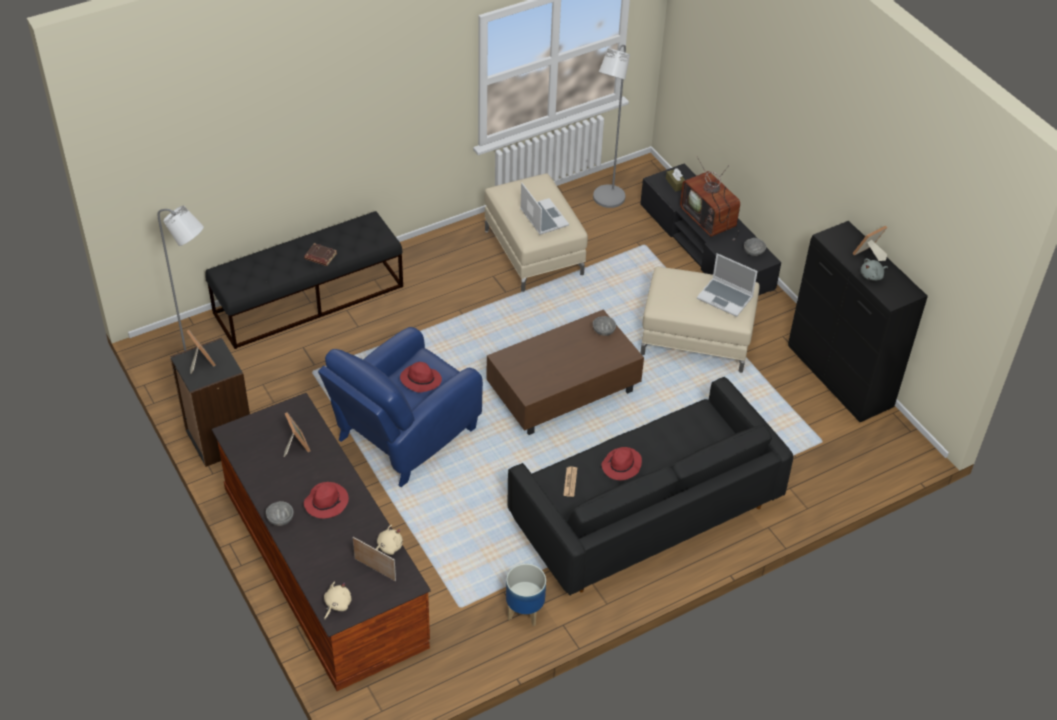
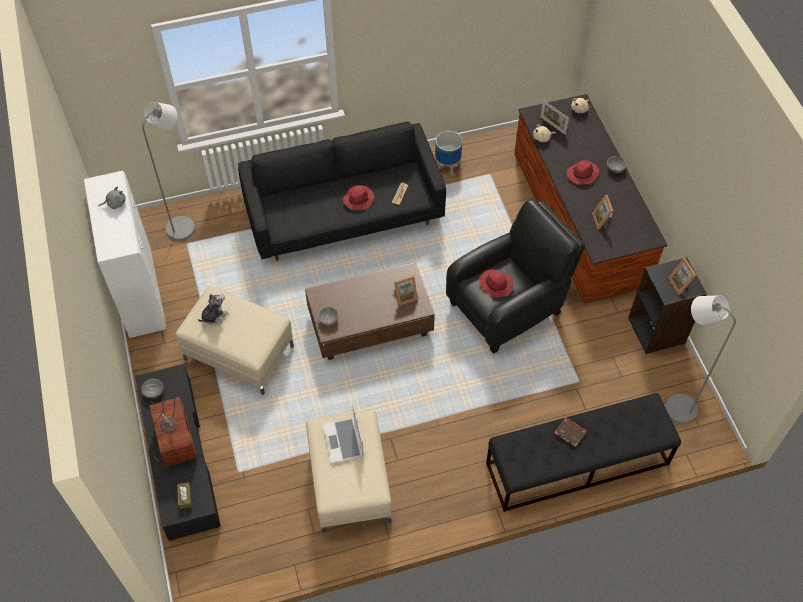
camera: 165 degrees left, 10 degrees up
(403, 436) = (509, 306): blue armchair -> black armchair
(606, 201) = (252, 541): grey floor lamp -> grey floor lamp (184, 225)
(725, 298) = (214, 316): laptop -> plush toy
(840, 378) = (140, 294): black cabinet -> white cabinet
(869, 255) = (104, 223): picture frame -> picture frame (404, 296)

